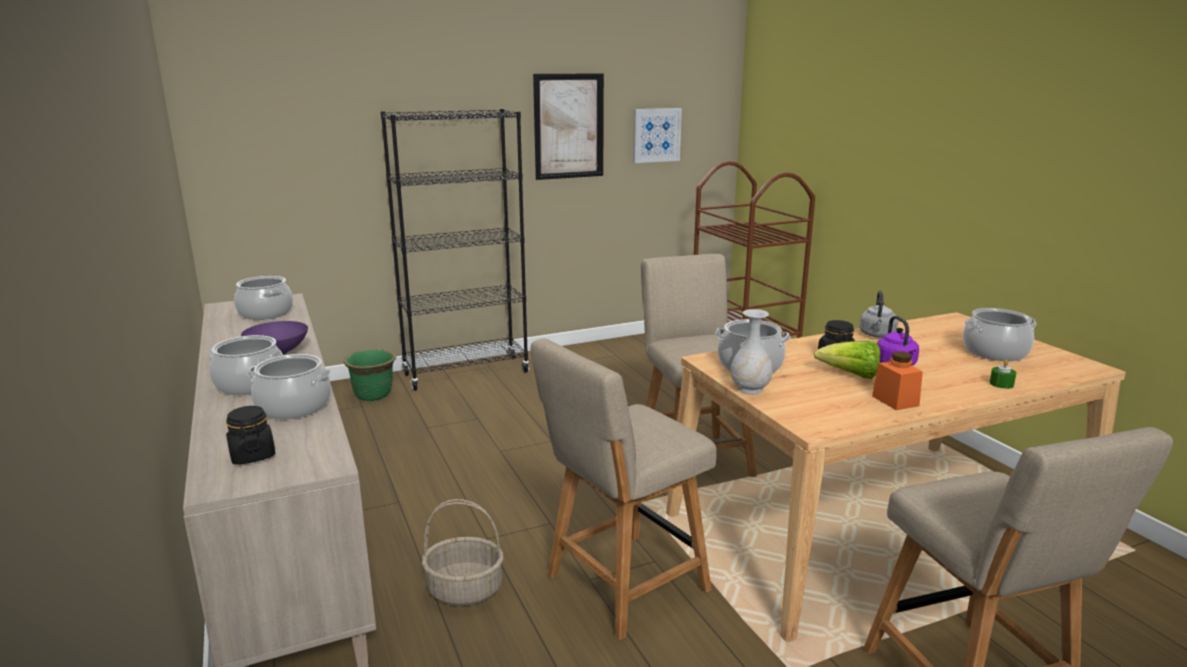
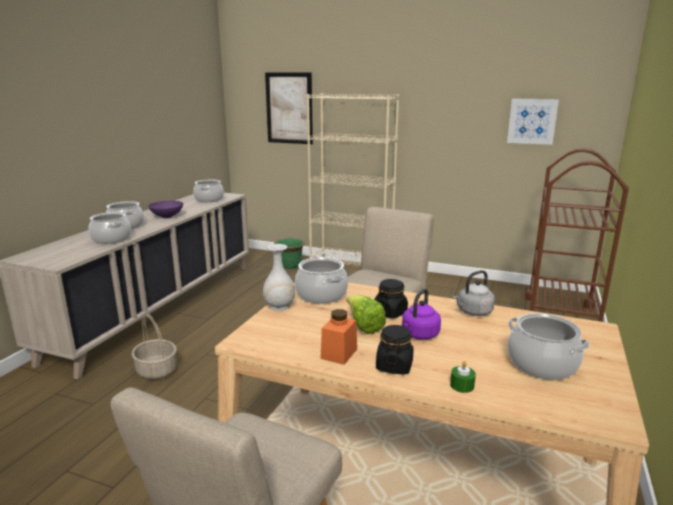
camera: 45 degrees right, 0 degrees up
(252, 455) = (54, 251): black jar -> black jar (394, 366)
(466, 373) = (351, 270): black bookcase -> beige bookcase
(569, 126) = (453, 109): picture -> picture (289, 108)
(621, 585) = (211, 410): beige chair -> none

